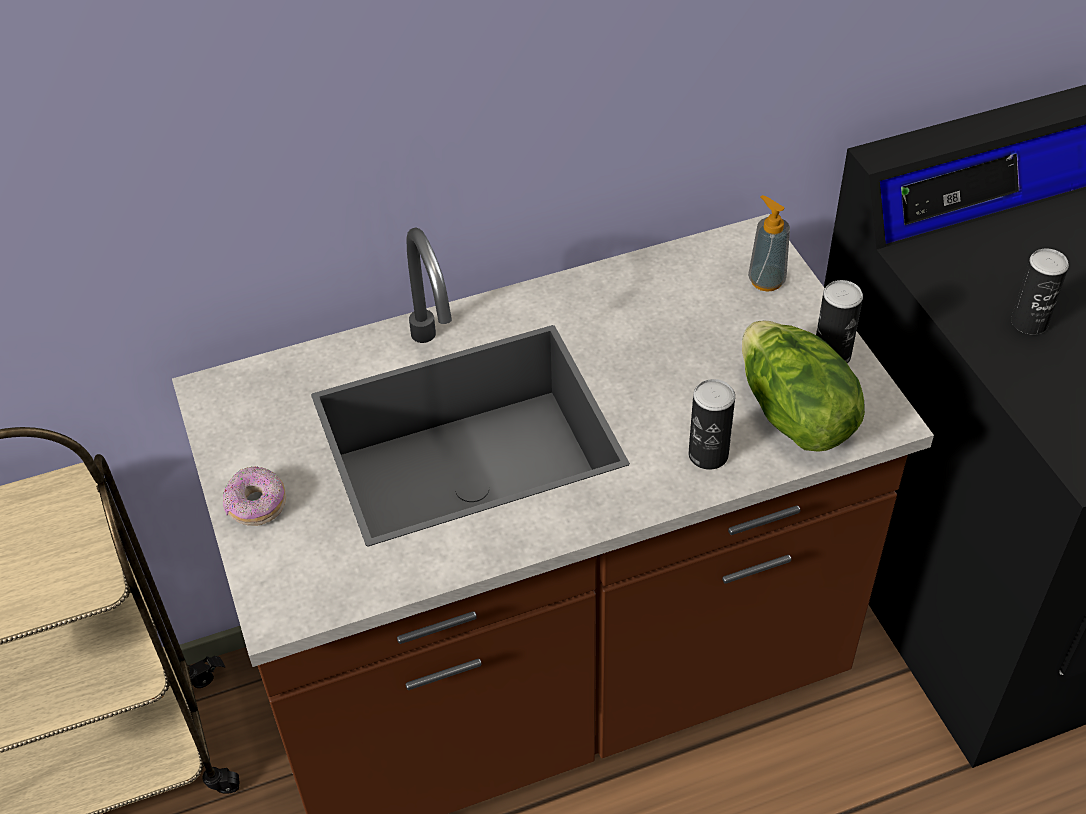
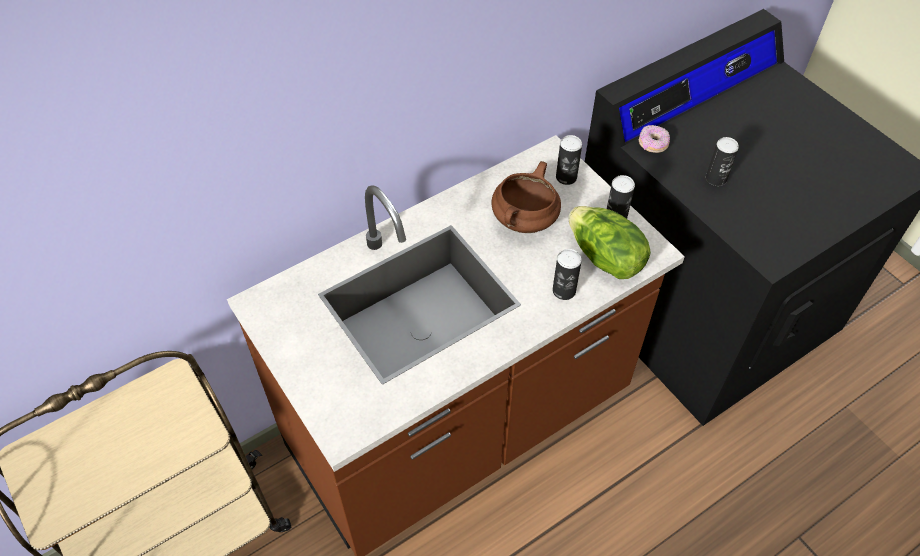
camera: 15 degrees left, 5 degrees up
(256, 505) = (307, 371): donut -> donut (652, 144)
(675, 338) = (524, 221): none -> brown cooking pot
(766, 281) = (566, 177): soap dispenser -> can

